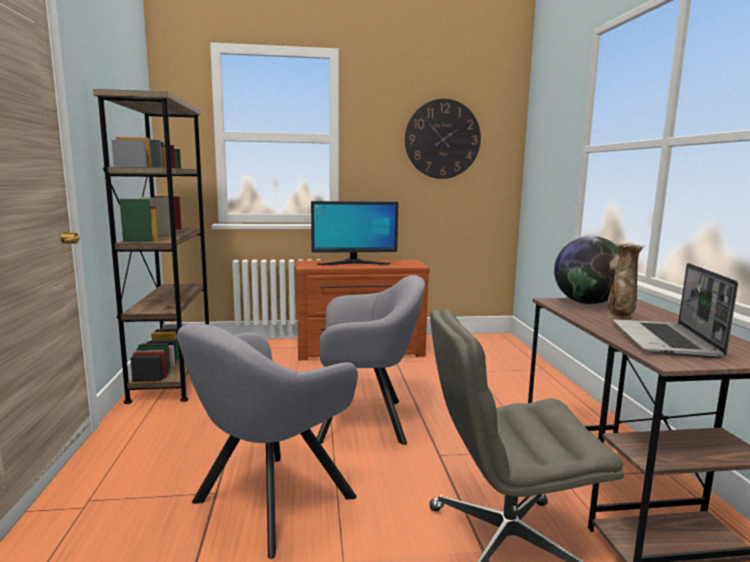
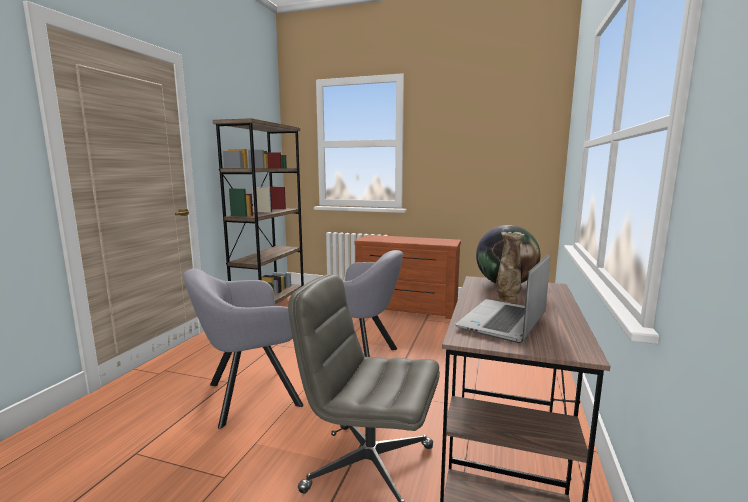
camera: 25 degrees right, 0 degrees up
(353, 263) = (402, 239): monitor -> none
(442, 139) = (488, 139): wall clock -> none

